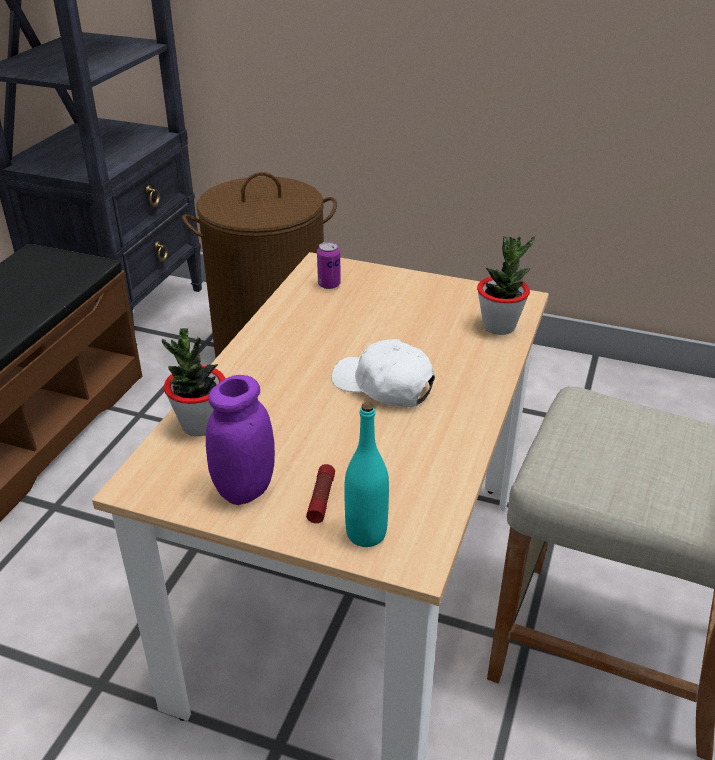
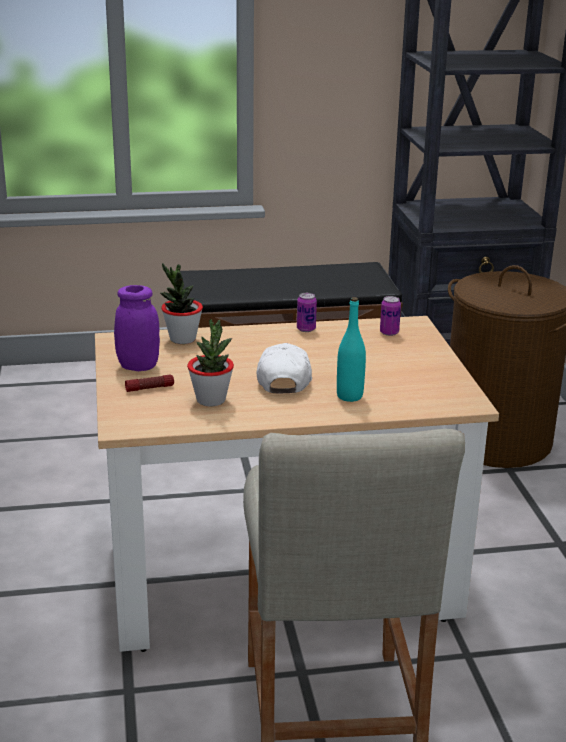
camera: 60 degrees right, 10 degrees down
(268, 328) = (306, 329): none -> can
(366, 534) = (131, 408): turquoise bottle -> turquoise bottle (349, 396)
(499, 326) = (415, 403): potted plant -> potted plant (211, 400)

